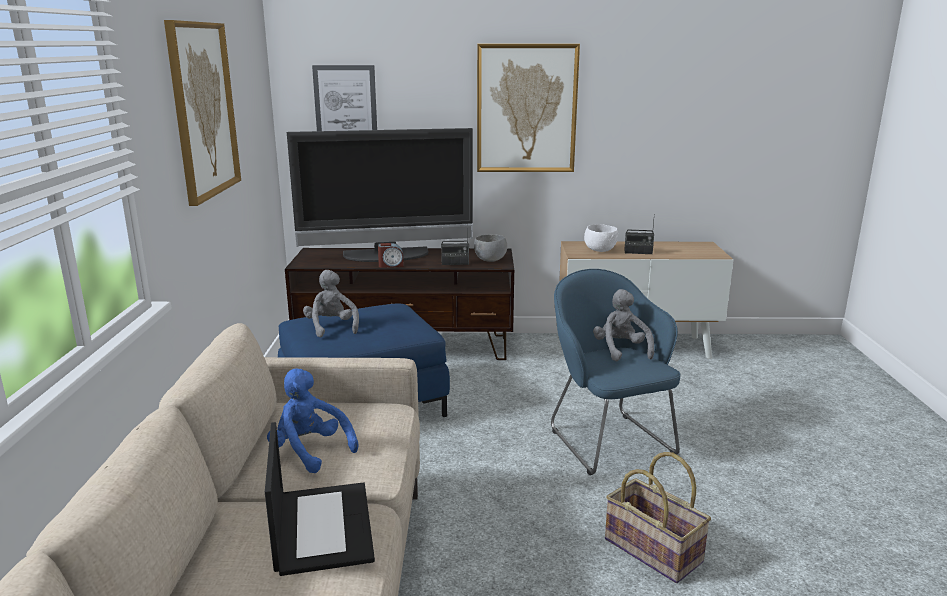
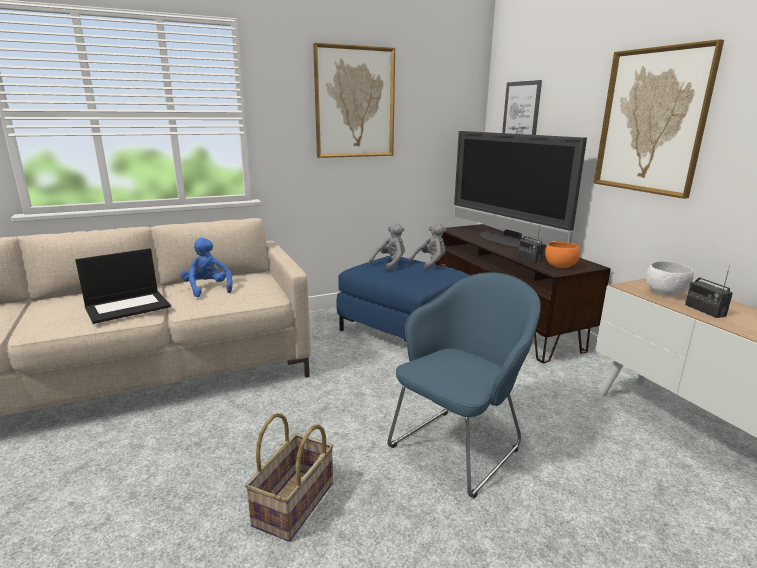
camera: 65 degrees right, 0 degrees up
(310, 451) = (207, 289): blue plush toy -> blue plush toy turned 45 degrees counterclockwise
(391, 265) = (489, 245): alarm clock -> none
(489, 260) = (559, 266): grey bowl -> orange bowl
(621, 350) = (484, 364): grey plush toy -> grey plush toy (430, 263)

